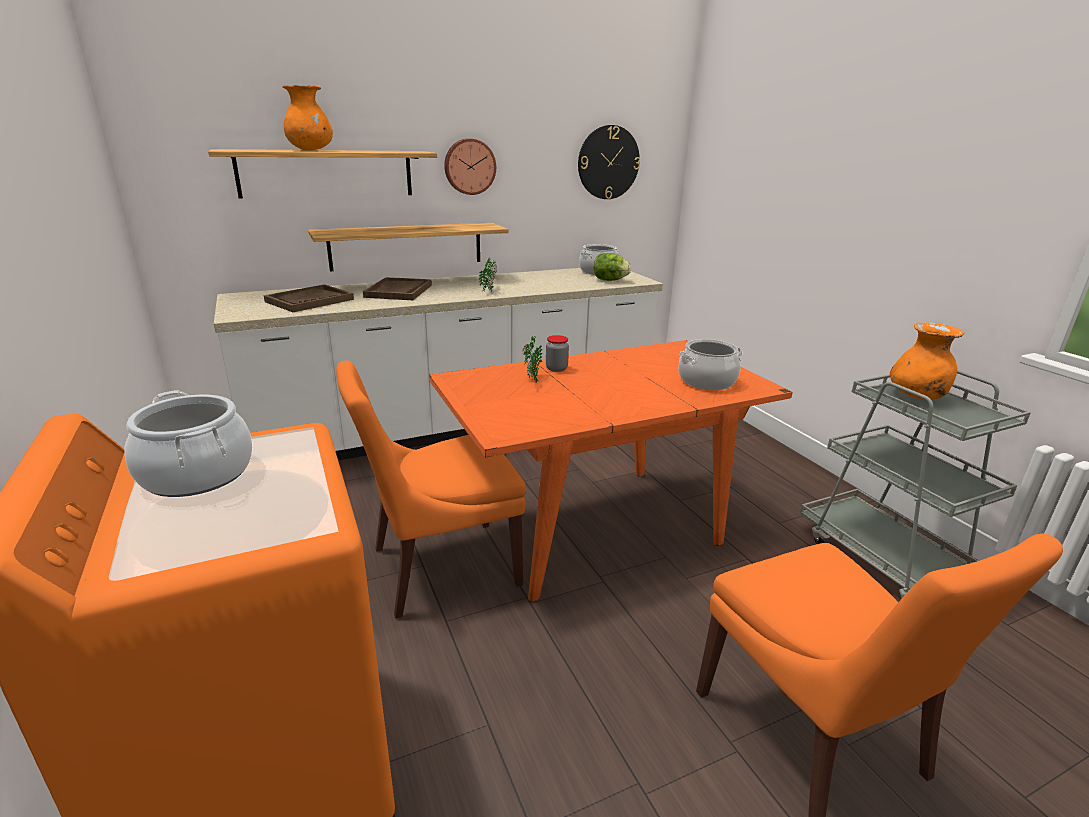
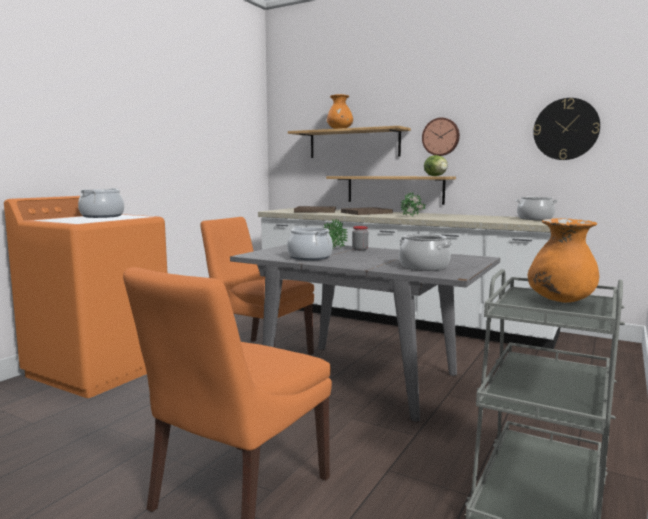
camera: 55 degrees right, 15 degrees down
(575, 408) = (309, 257): none -> cooking pot
(597, 526) = (362, 379): orange dining table -> grey dining table
(610, 280) = (521, 221): lettuce -> lettuce (435, 176)

